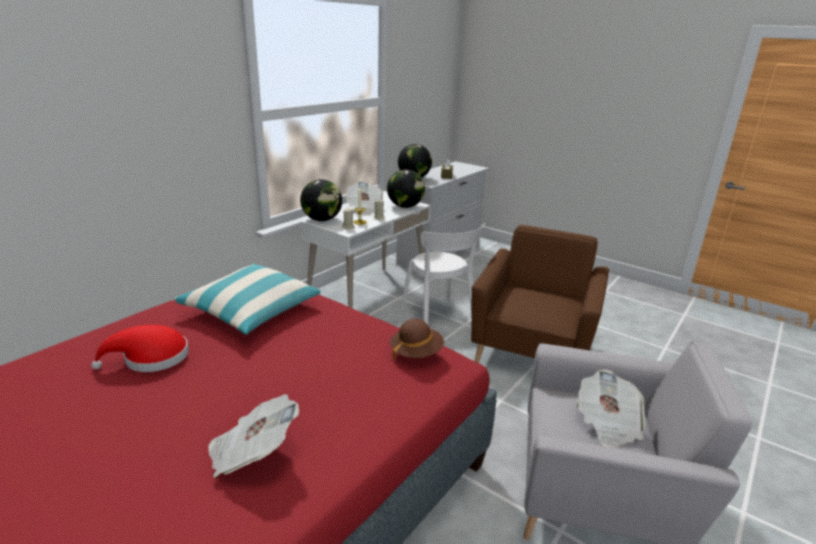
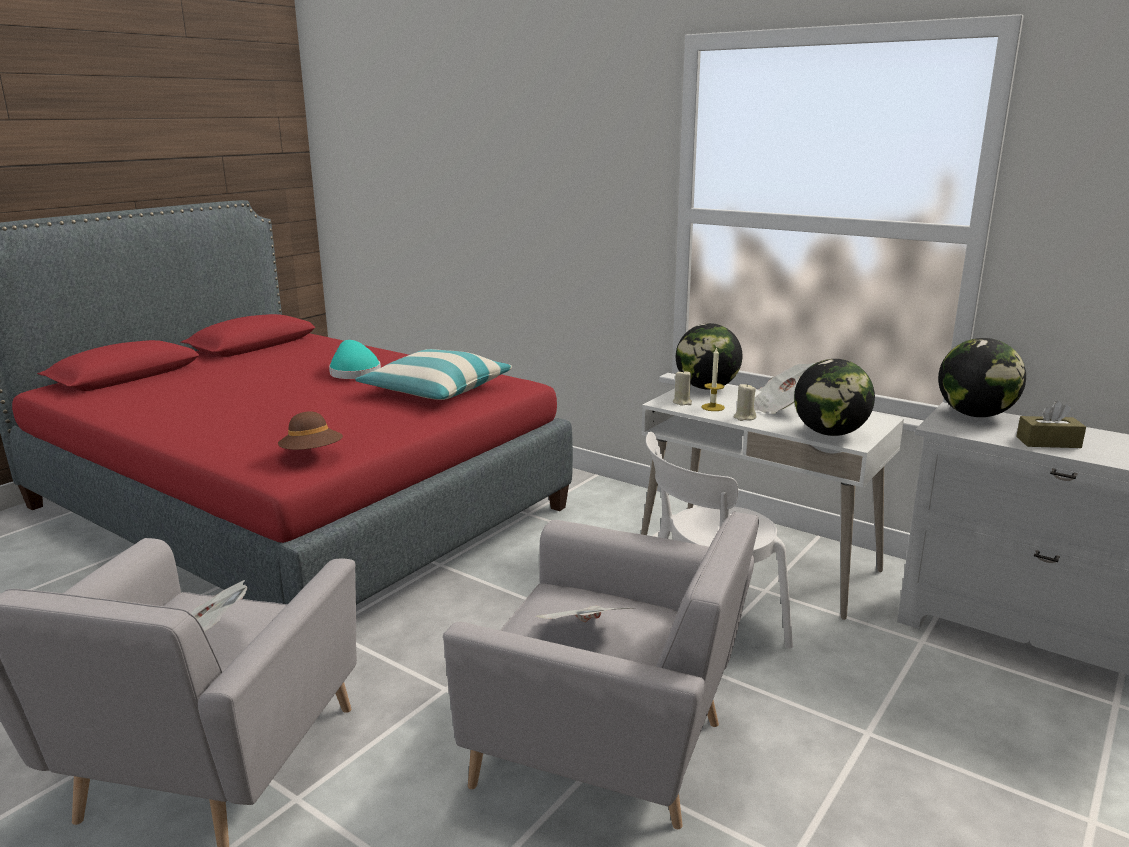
camera: 90 degrees right, 5 degrees down
(151, 358) = (354, 372): red hat -> turquoise hat
(253, 453) = (204, 410): newspaper -> newspaper (584, 635)
(532, 350) = (611, 748): brown armchair -> grey armchair

